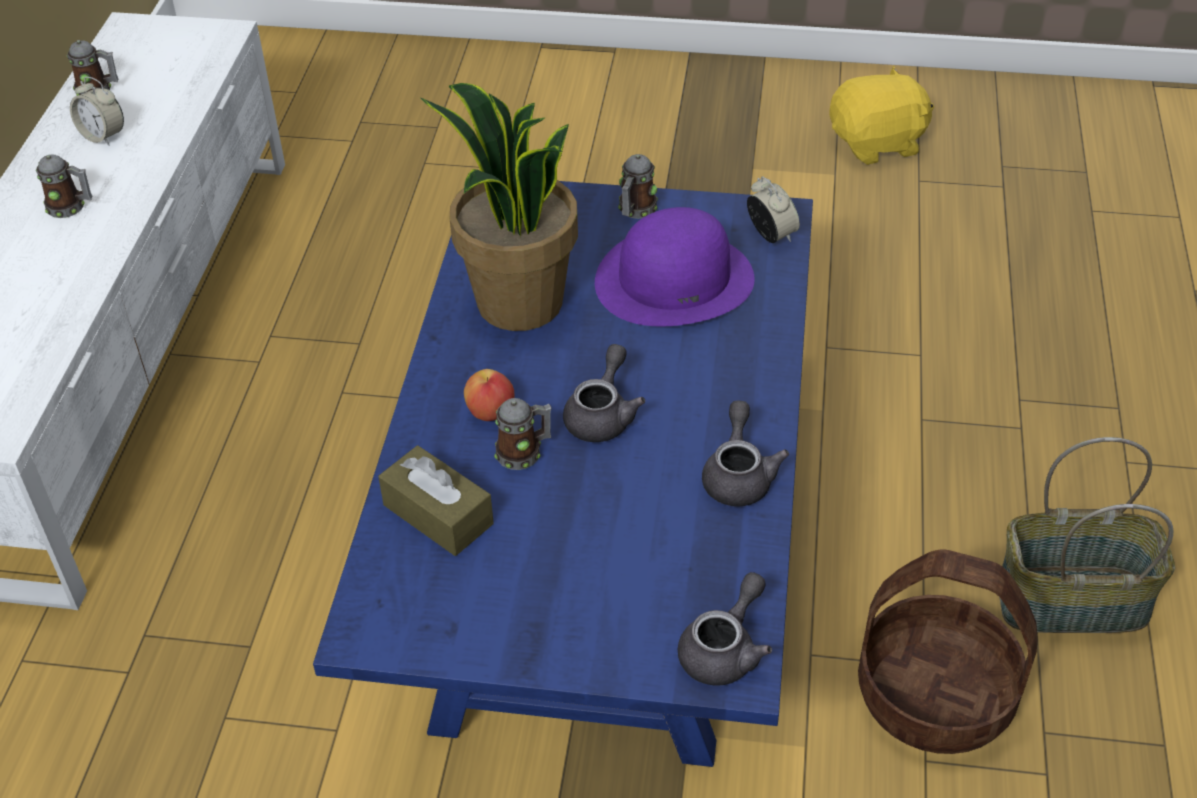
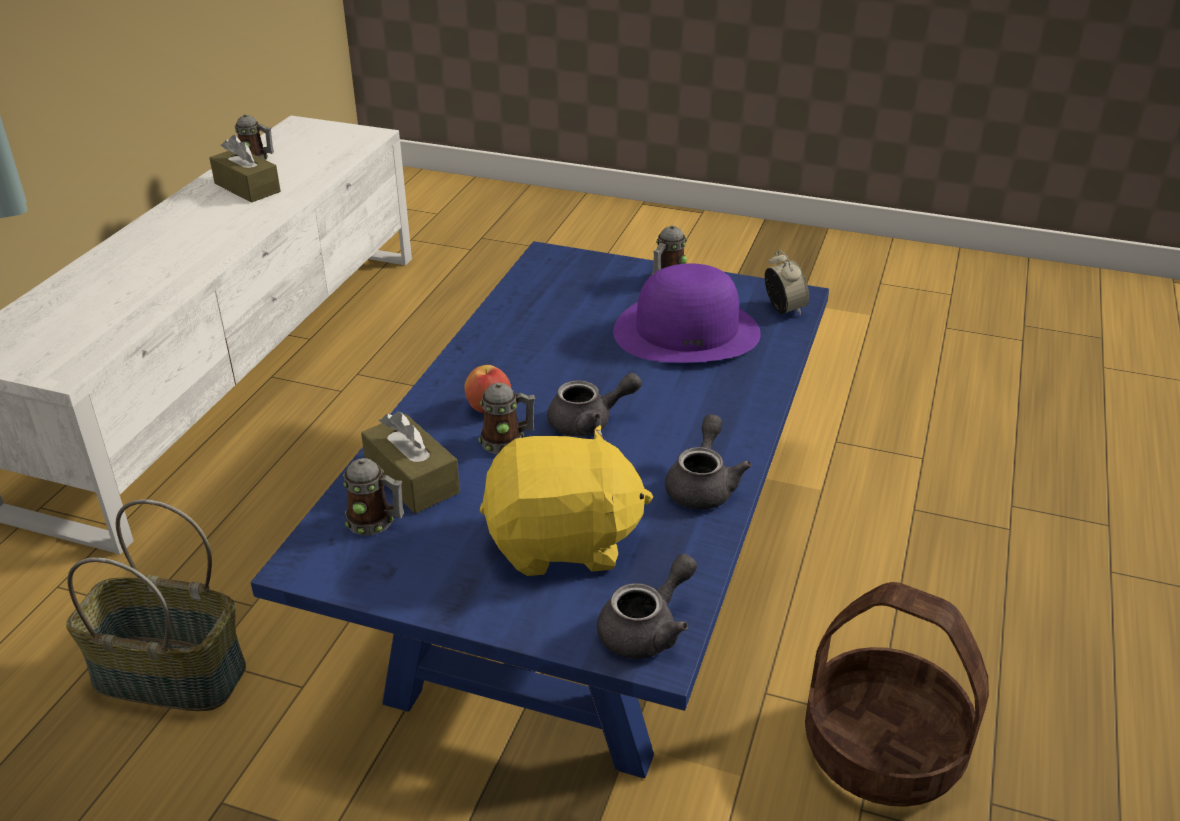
camera: 10 degrees right, 10 degrees down
(70, 207) = (200, 229): mug -> mug (376, 522)
(103, 136) = (247, 187): alarm clock -> brown tissue box
(518, 303) = (541, 332): potted plant -> none
(602, 415) = (589, 422): grey teapot -> grey teapot turned 45 degrees clockwise
(877, 144) = (913, 297): yellow plush toy -> yellow plush toy (563, 542)
(1070, 603) = (1037, 687): basket -> basket (167, 676)

